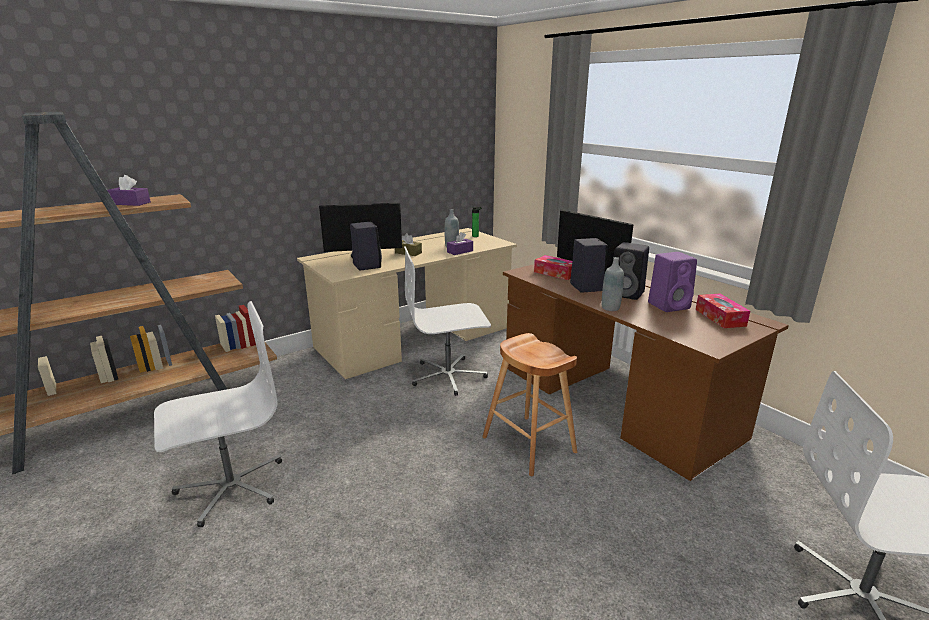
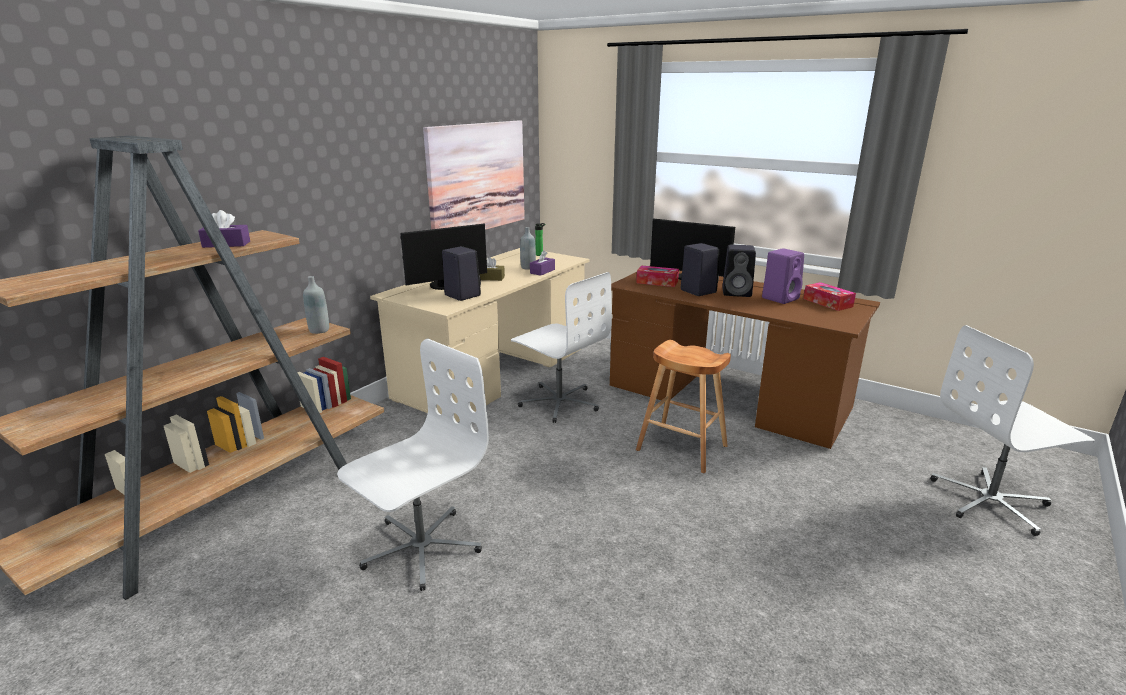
camera: 20 degrees left, 0 degrees up
(419, 162) = (477, 178): none -> picture
(448, 376) = (559, 402): white office chair -> white office chair turned 105 degrees counterclockwise
(610, 308) = (736, 306): grey bottle -> grey bottle (319, 330)

